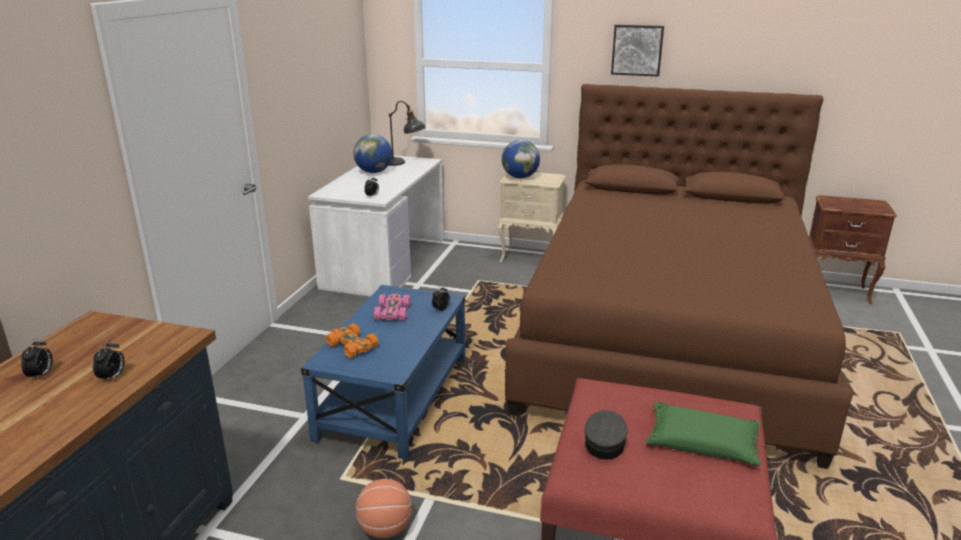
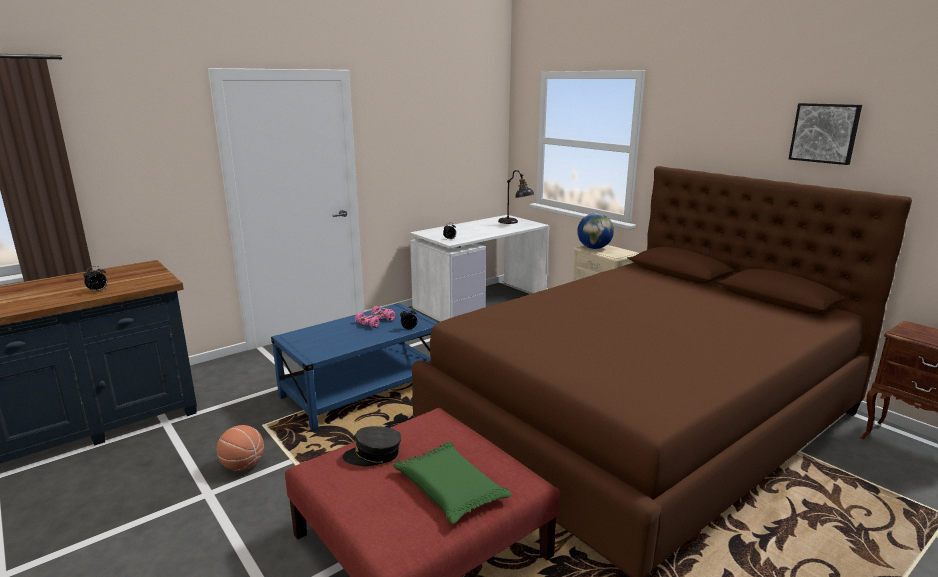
camera: 35 degrees right, 5 degrees down
(41, 375) = (79, 282): alarm clock -> none
(351, 346) = (317, 333): orange toy car -> none
(374, 172) = (481, 225): globe -> none
(604, 442) = (373, 455): grey cap -> grey cap turned 150 degrees counterclockwise
(637, 50) = (713, 135): picture -> picture (825, 133)

